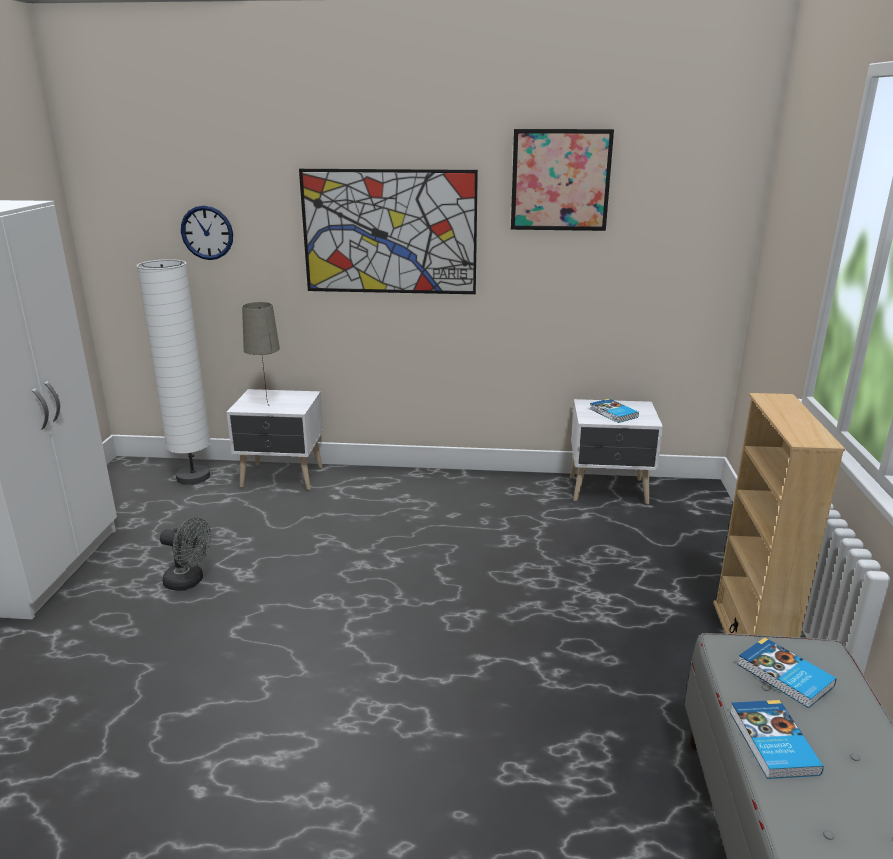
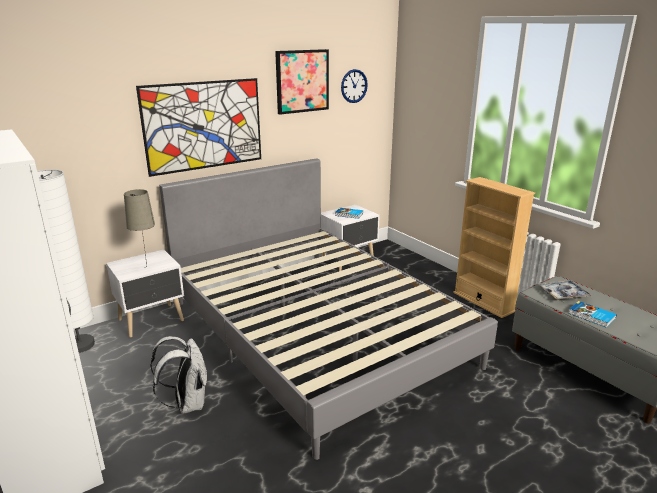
camera: 40 degrees left, 0 degrees up
(189, 581) = (187, 403): grey fan -> white backpack
(207, 232) = (60, 144): wall clock -> wall clock (354, 86)
(427, 567) = (316, 331): none -> grey bed
(784, 676) = (563, 294): book -> tray

